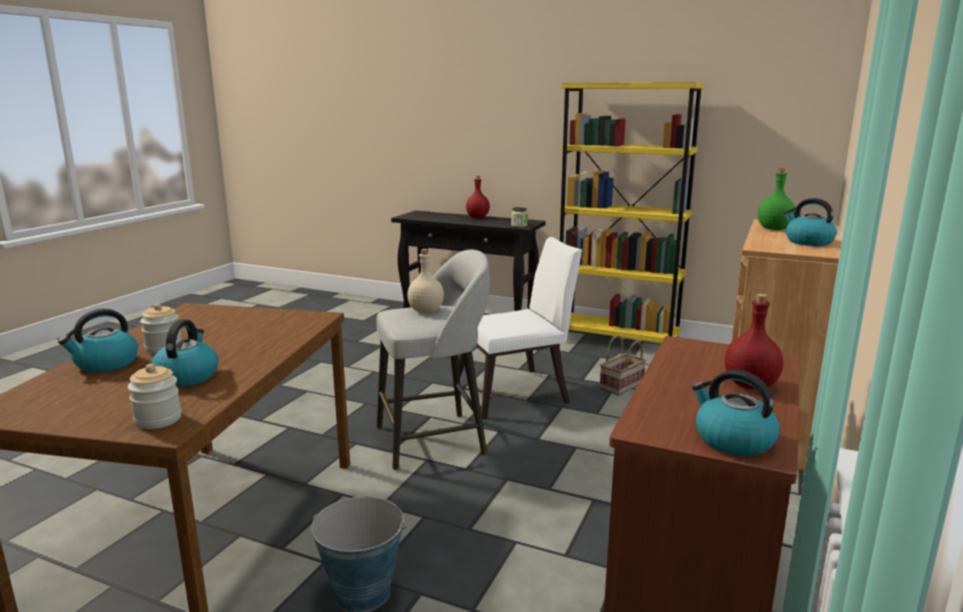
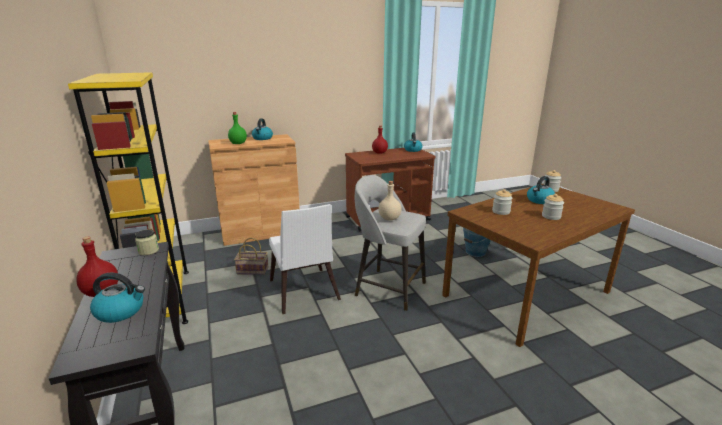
camera: 135 degrees left, 5 degrees up
(105, 364) = (579, 216): kettle -> kettle (121, 311)
(258, 333) = (501, 211): none -> jar
(518, 393) = (304, 293): white chair -> white chair turned 135 degrees counterclockwise

